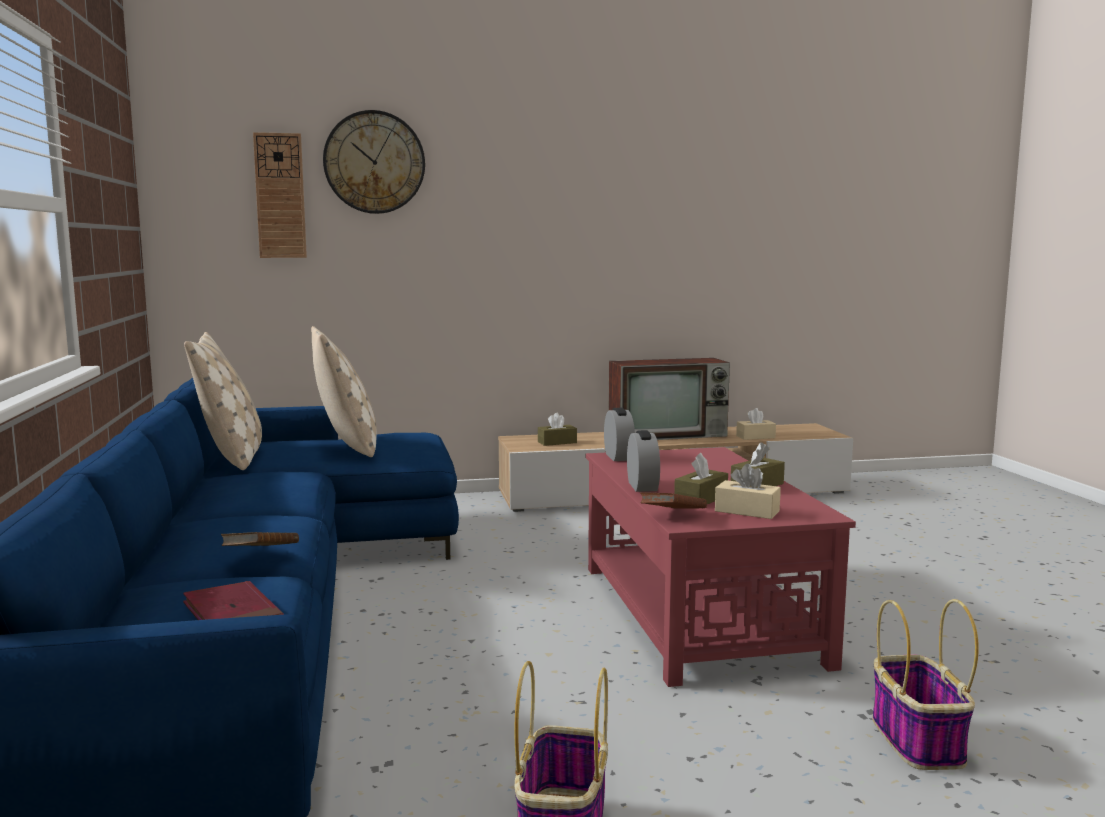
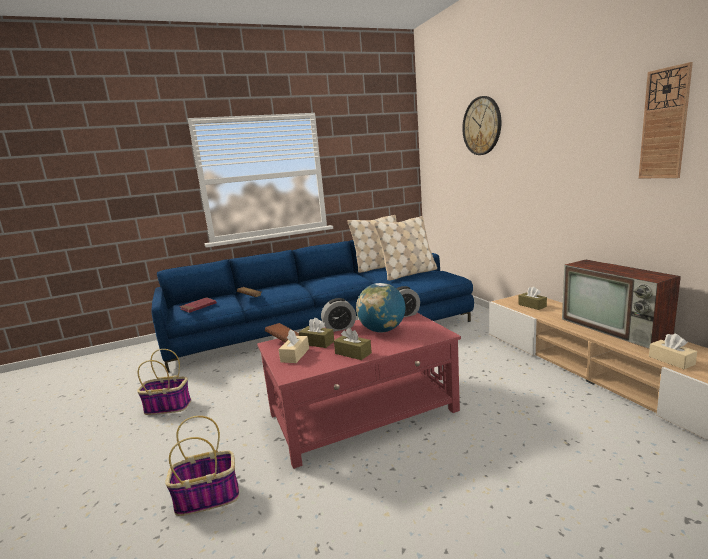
camera: 80 degrees right, 5 degrees up
(280, 196) = (452, 149): wall clock -> wall clock (664, 124)
(676, 469) = (382, 330): none -> globe

